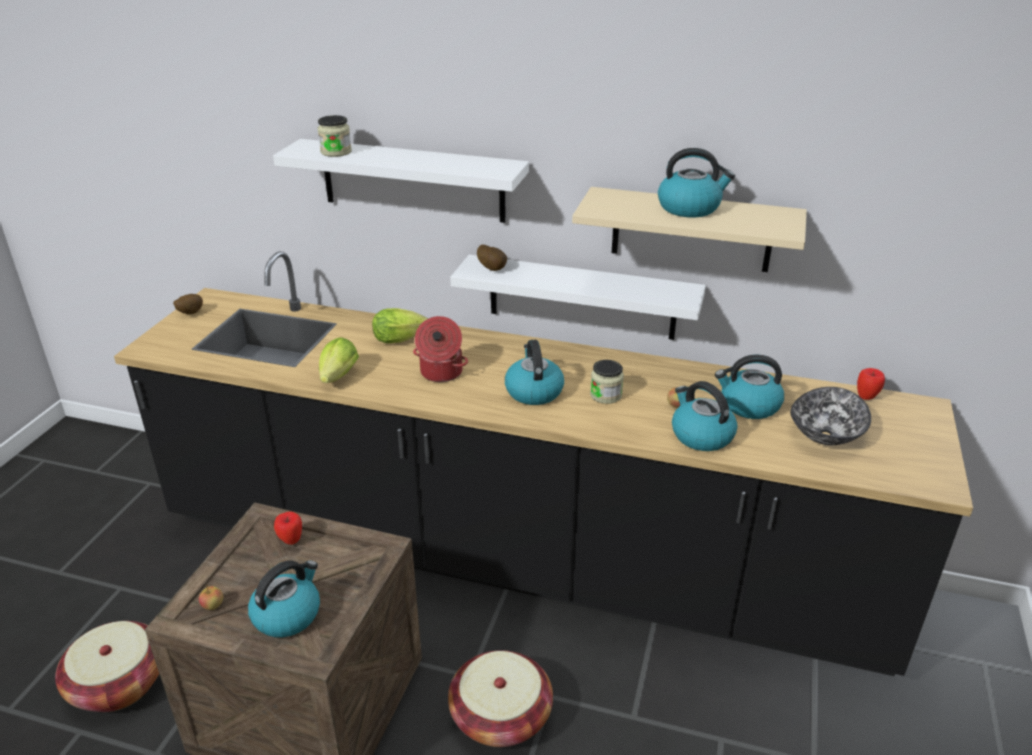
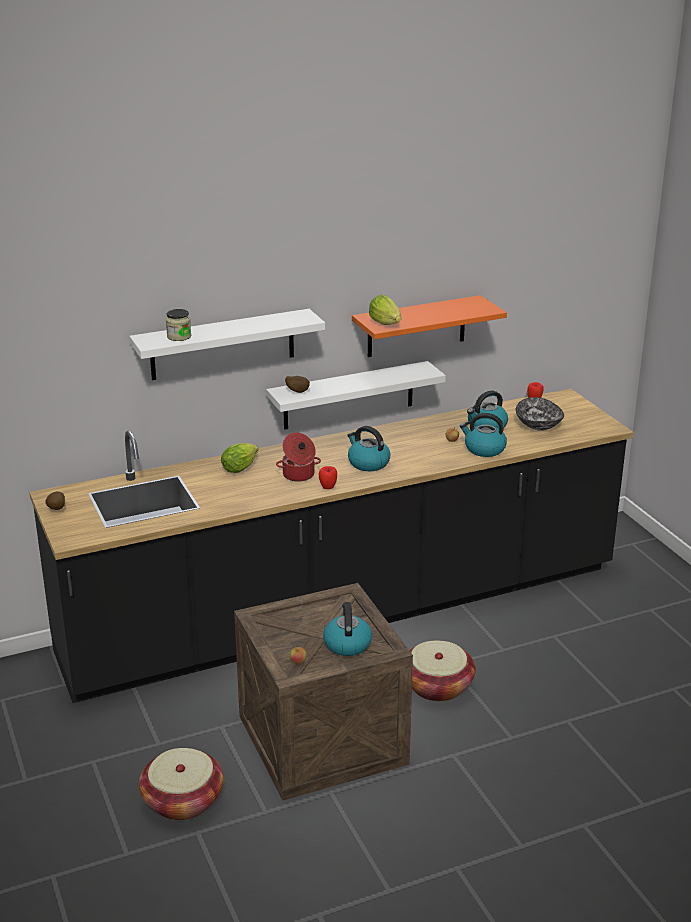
camera: 40 degrees left, 5 degrees down
(291, 541) = (291, 616): apple -> apple (328, 488)
(337, 378) = (240, 503): lettuce -> lettuce (387, 324)
(606, 395) = (409, 450): jar -> none
(690, 208) = (426, 311): kettle -> none
(691, 230) = (416, 326): beige shelf -> orange shelf

